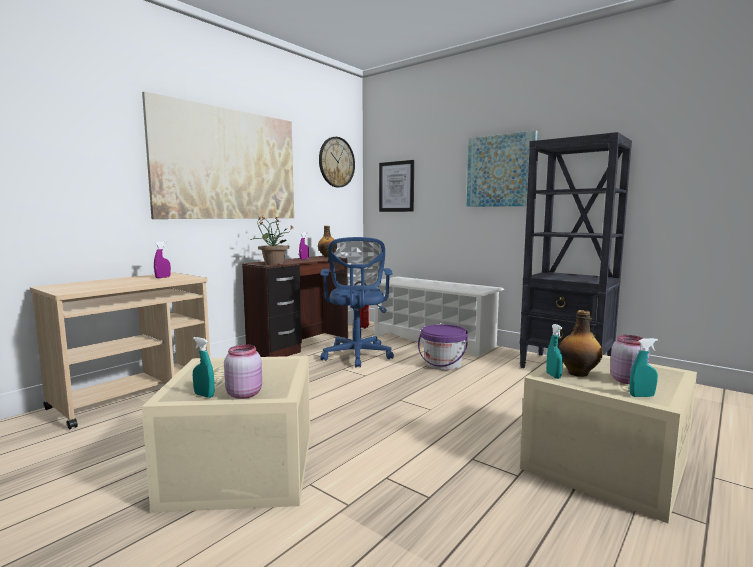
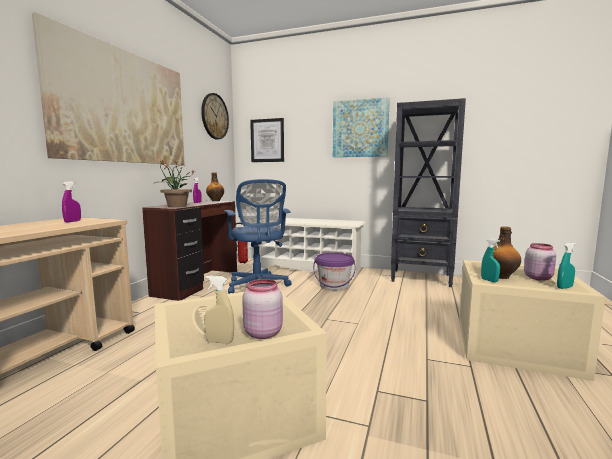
camera: 20 degrees left, 0 degrees up
(204, 395) = (219, 341): turquoise spray bottle -> beige spray bottle

